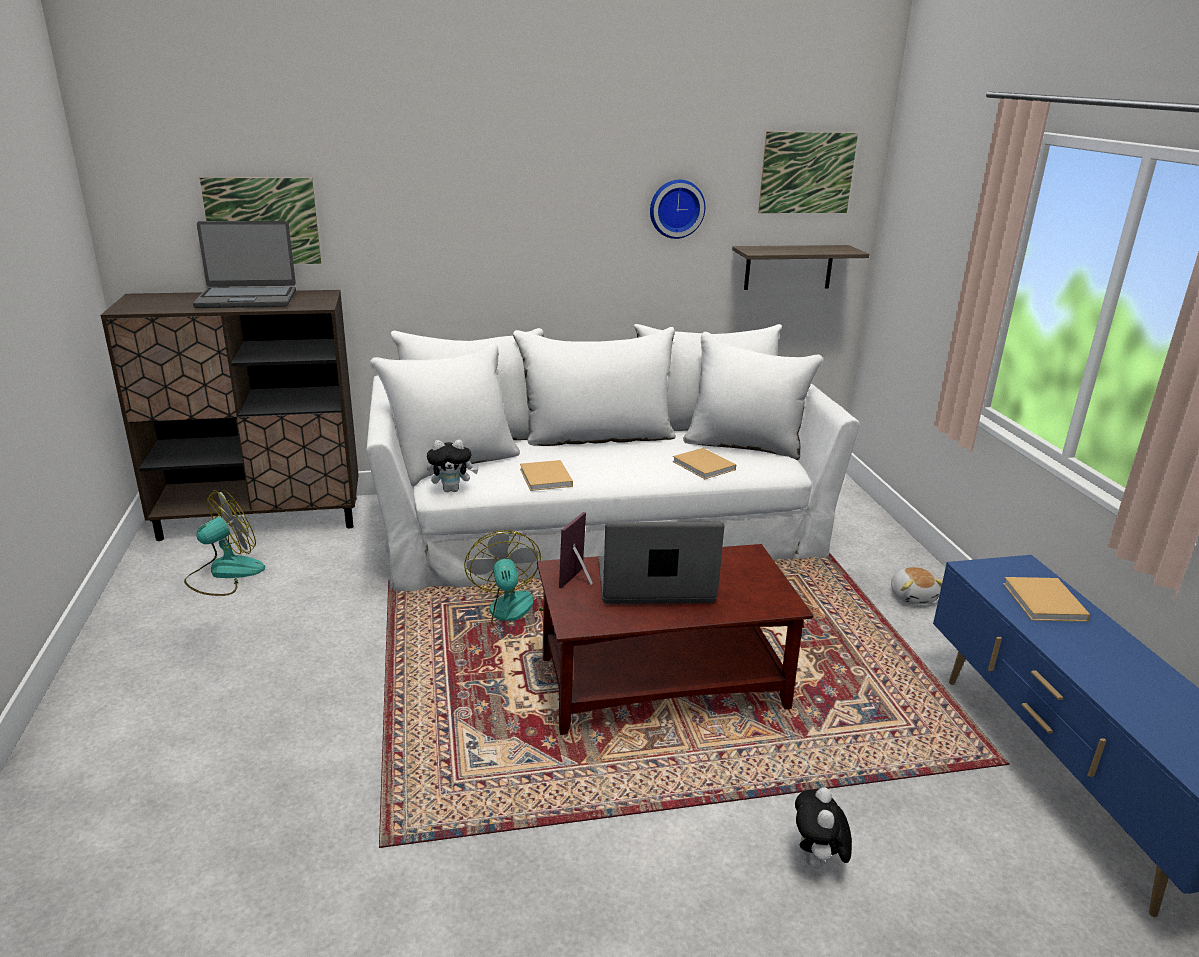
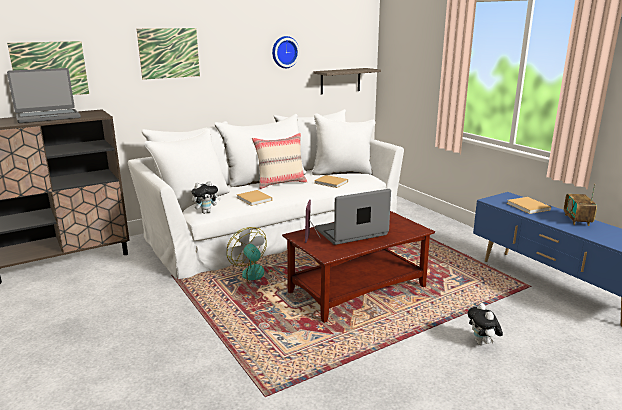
camera: 20 degrees left, 5 degrees down
(224, 573) = (60, 291): fan -> none
(616, 451) = (281, 183): none -> beige pillow
(807, 173) = (344, 31): picture -> picture (169, 53)
(913, 596) = (444, 231): plush toy -> none
(1129, 660) = (577, 220): none -> radio

